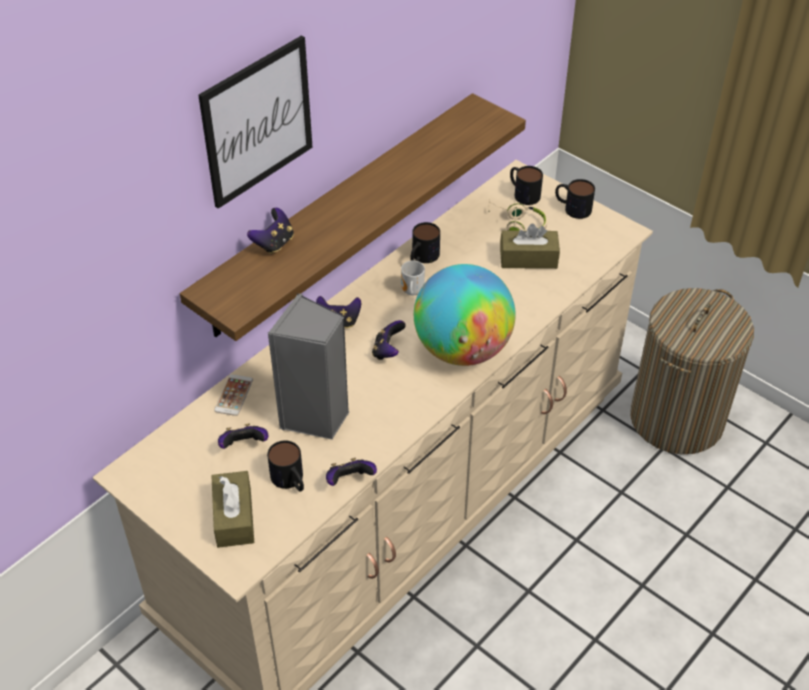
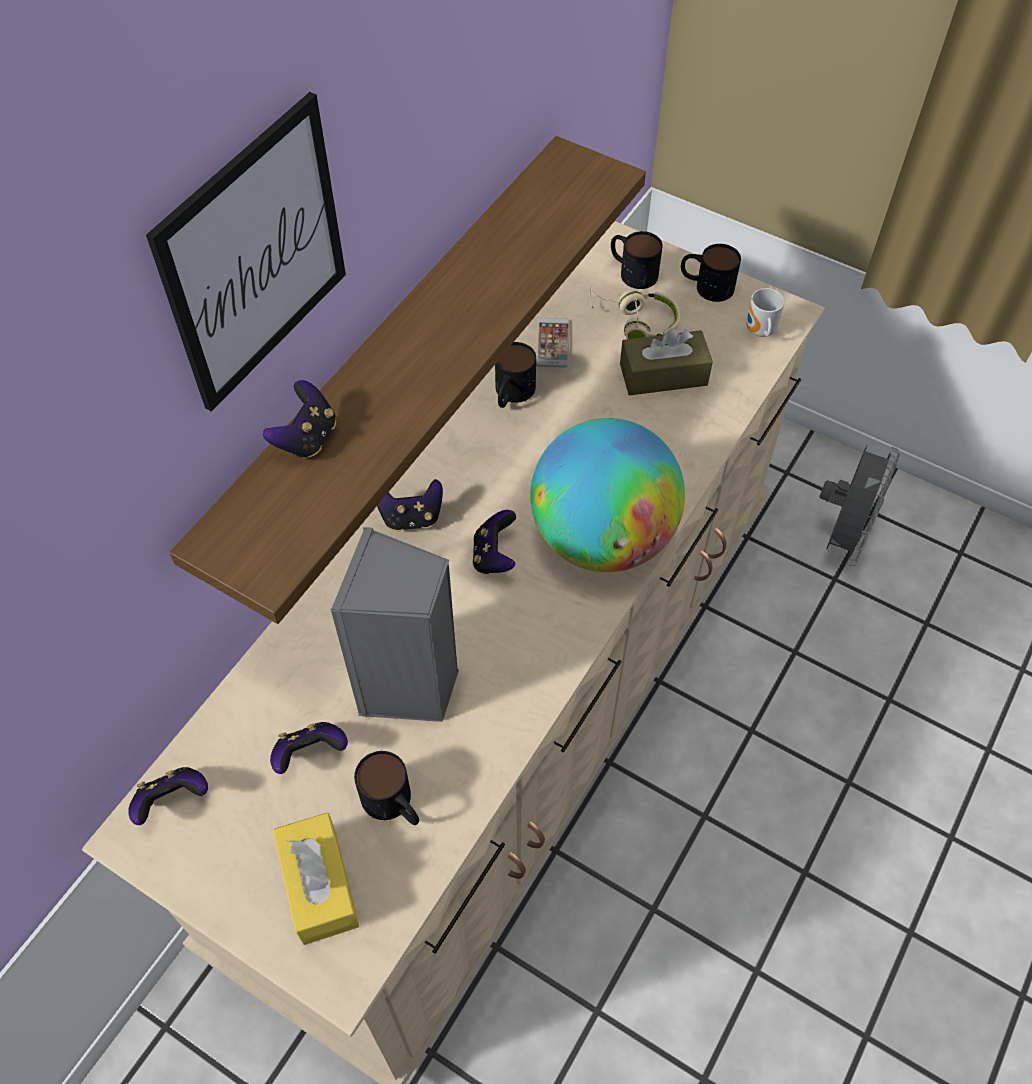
camera: 10 degrees left, 10 degrees up
(234, 395) = (277, 667): phone -> phone (552, 343)
(234, 517) = (319, 885): brown tissue box -> yellow tissue box
(350, 481) = (483, 789): game controller -> game controller (173, 801)
(411, 292) = (508, 453): mug -> mug (759, 332)
(676, 418) = (843, 535): laundry basket -> grey fan

